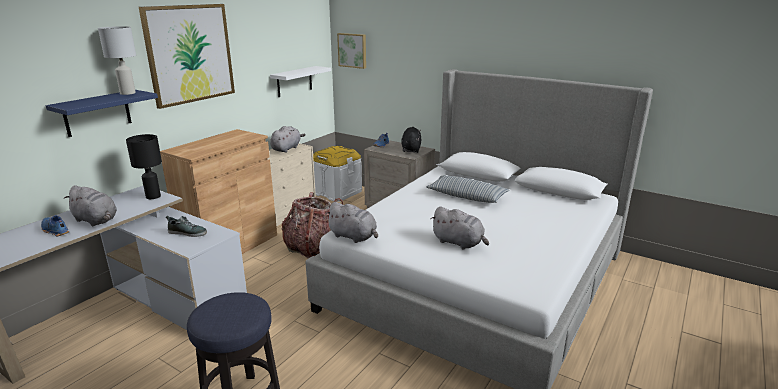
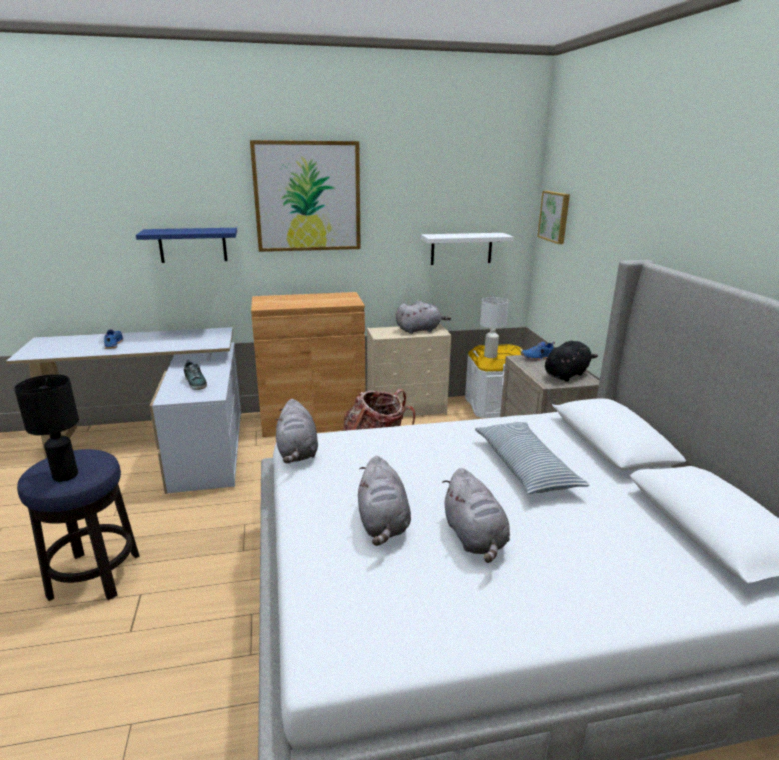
camera: 45 degrees right, 0 degrees up
(96, 220) = (146, 345): grey plush toy -> grey plush toy (475, 538)
(127, 93) = (218, 229): white table lamp -> white table lamp (490, 356)
(153, 197) = (215, 339): black table lamp -> black table lamp (65, 476)

